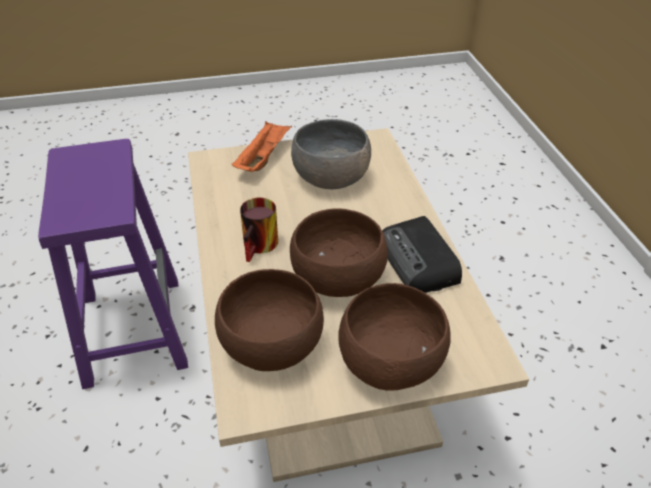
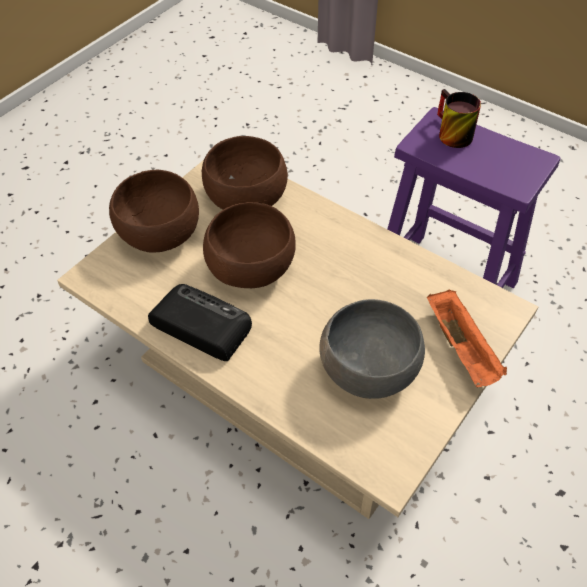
camera: 140 degrees right, 10 degrees up
(261, 246) = (337, 256): mug -> mug (449, 134)

